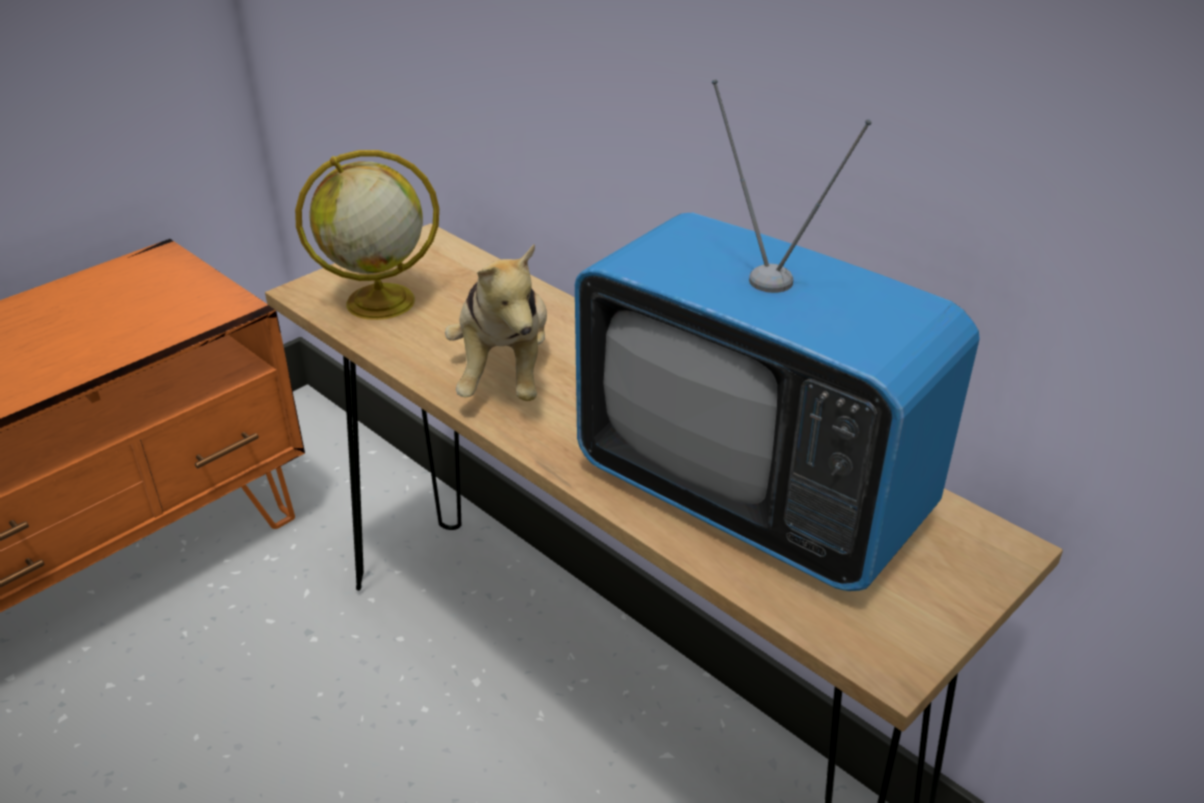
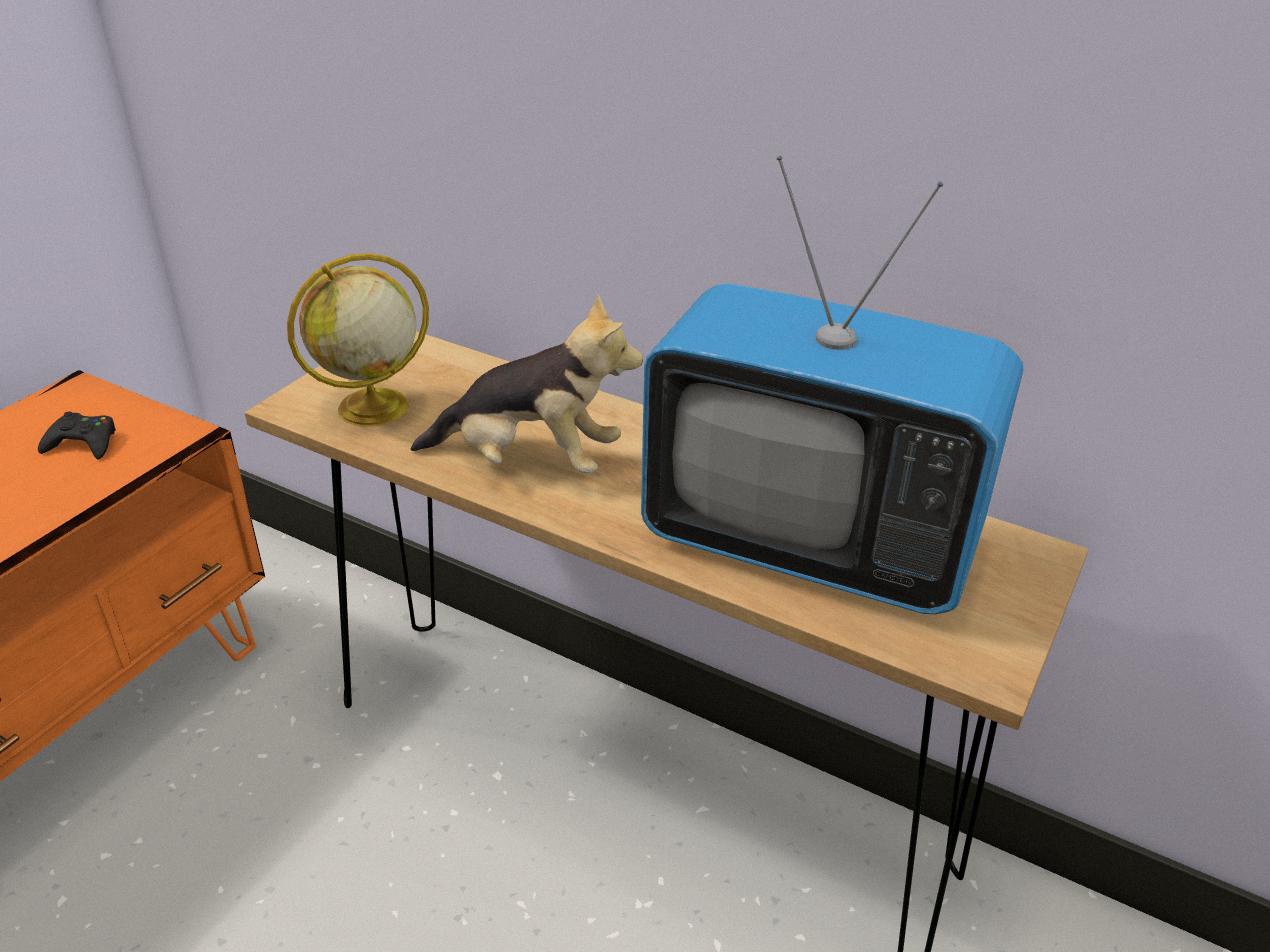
camera: 15 degrees left, 0 degrees up
(147, 304) = (83, 443): none -> black game controller
(505, 373) = (530, 461): plush toy -> plush toy turned 60 degrees counterclockwise

